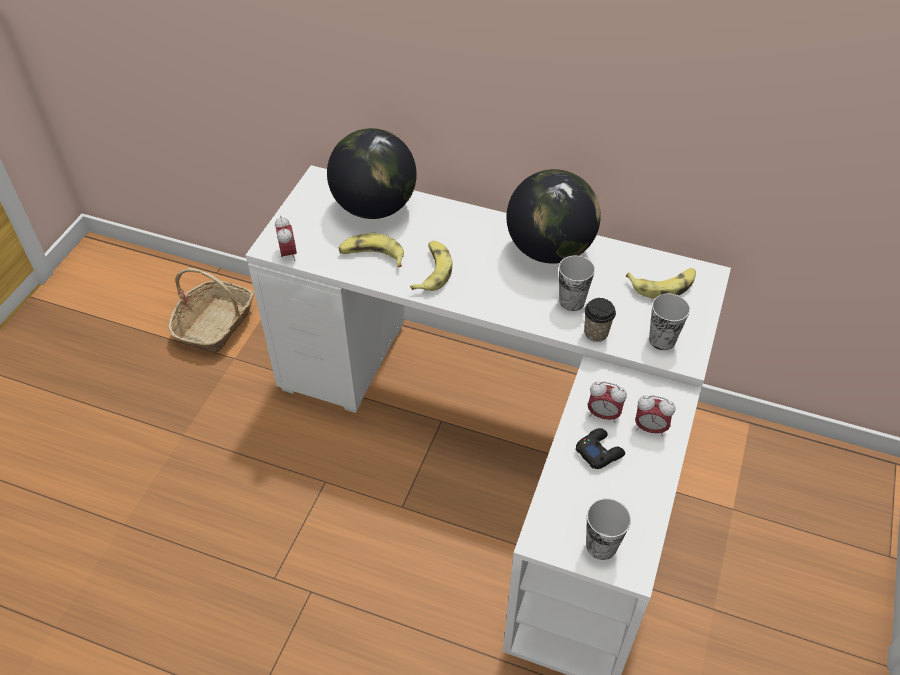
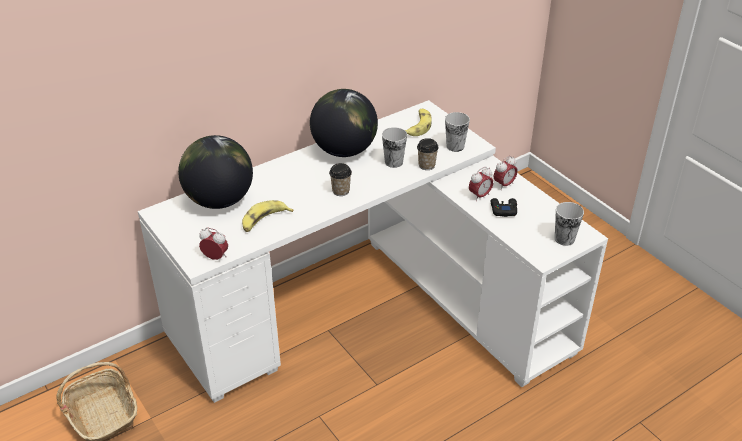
camera: 55 degrees left, 10 degrees down
(432, 271) = (308, 202): banana -> none
(475, 286) = (341, 191): none -> cup

